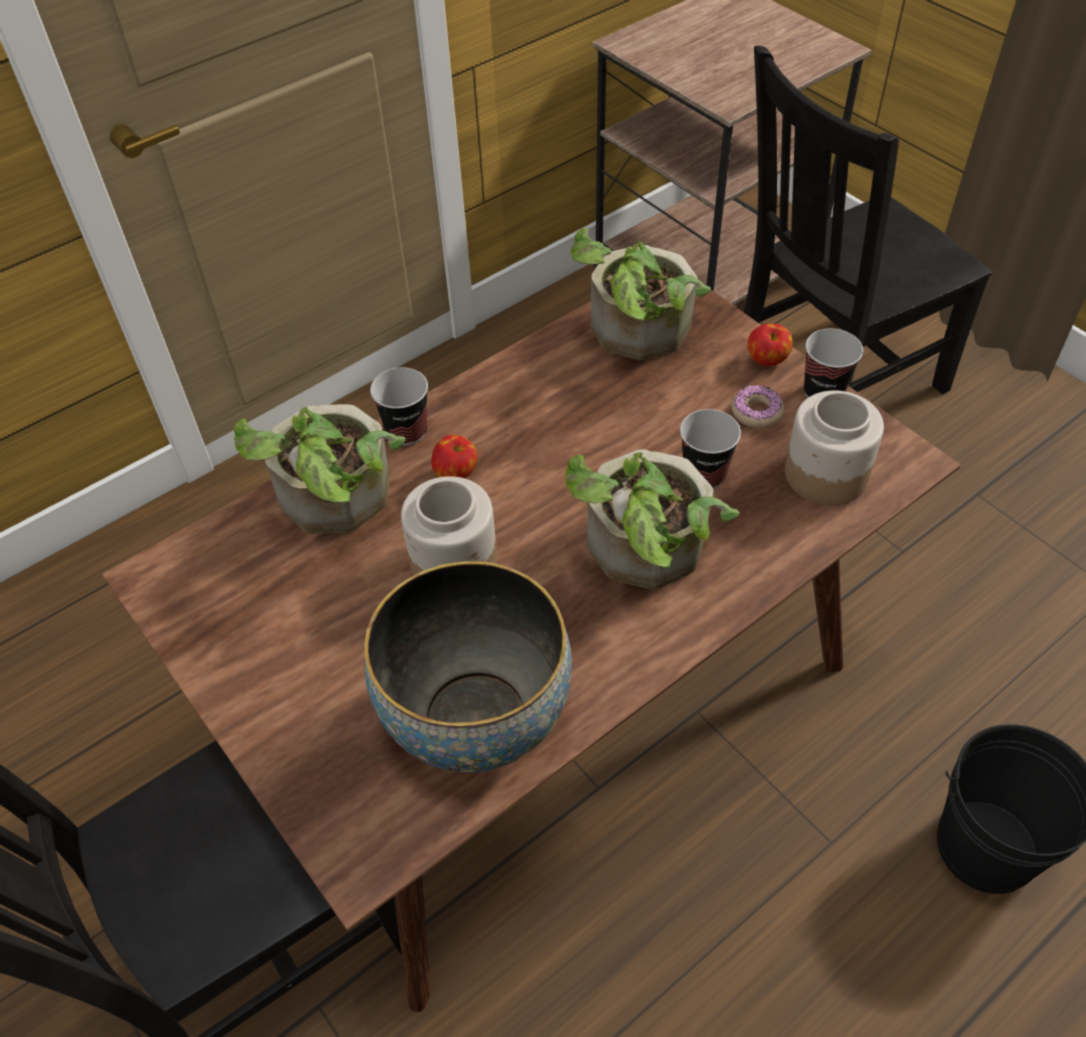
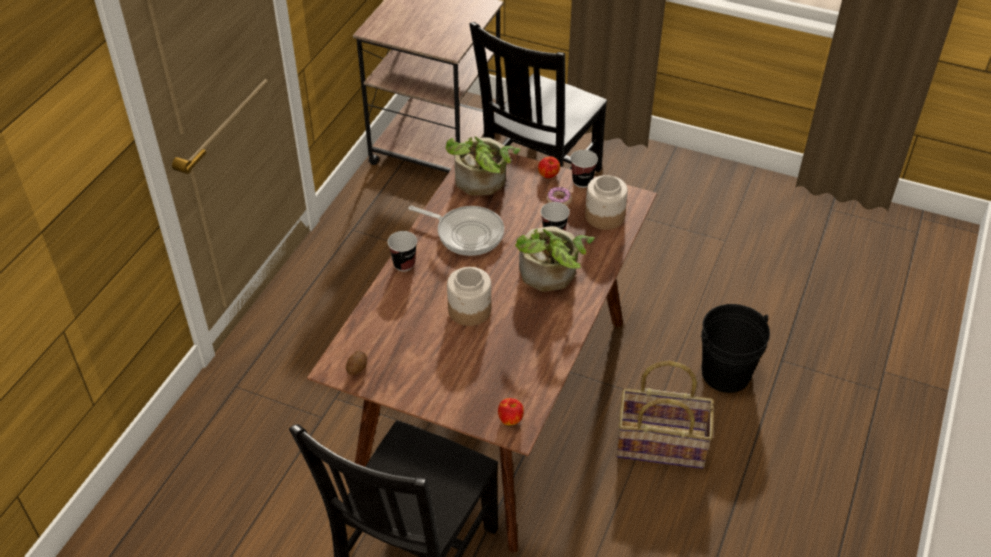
camera: 30 degrees left, 5 degrees down
(189, 593) = (357, 368): none -> potato
(336, 505) = (396, 307): potted plant -> none
(456, 474) = (442, 274): apple -> apple (510, 419)
(476, 719) = (525, 364): bowl -> none
(549, 414) = (466, 233): none -> frying pan
(789, 930) = (661, 443): none -> basket

